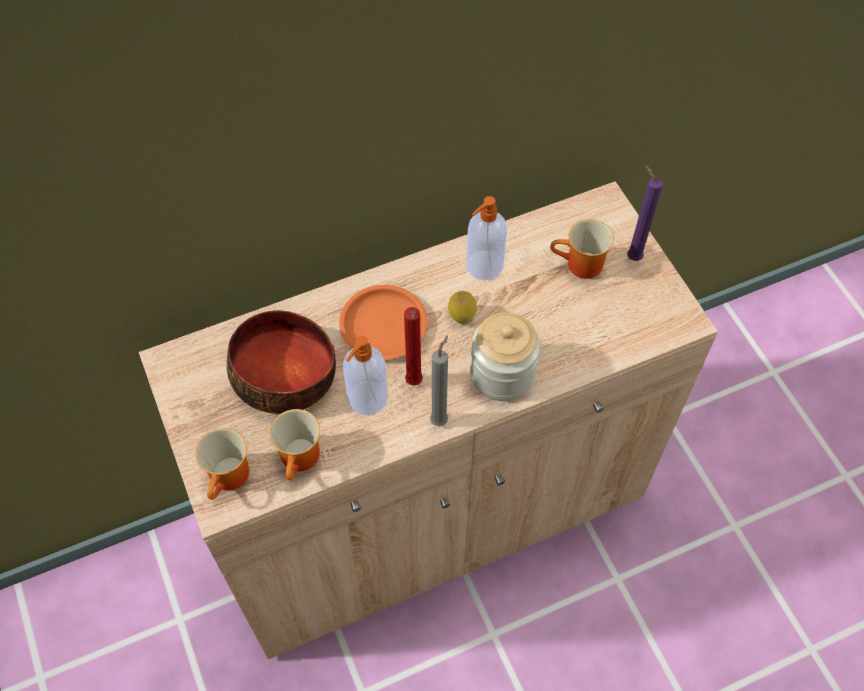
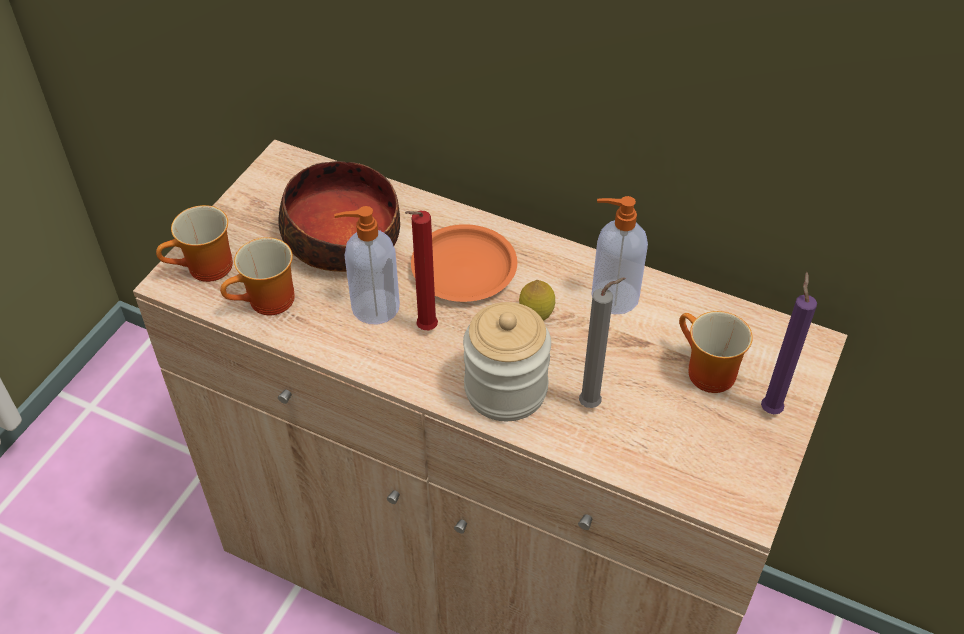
camera: 50 degrees right, 10 degrees down
(440, 419) = (406, 374): grey candle -> grey candle (593, 404)

